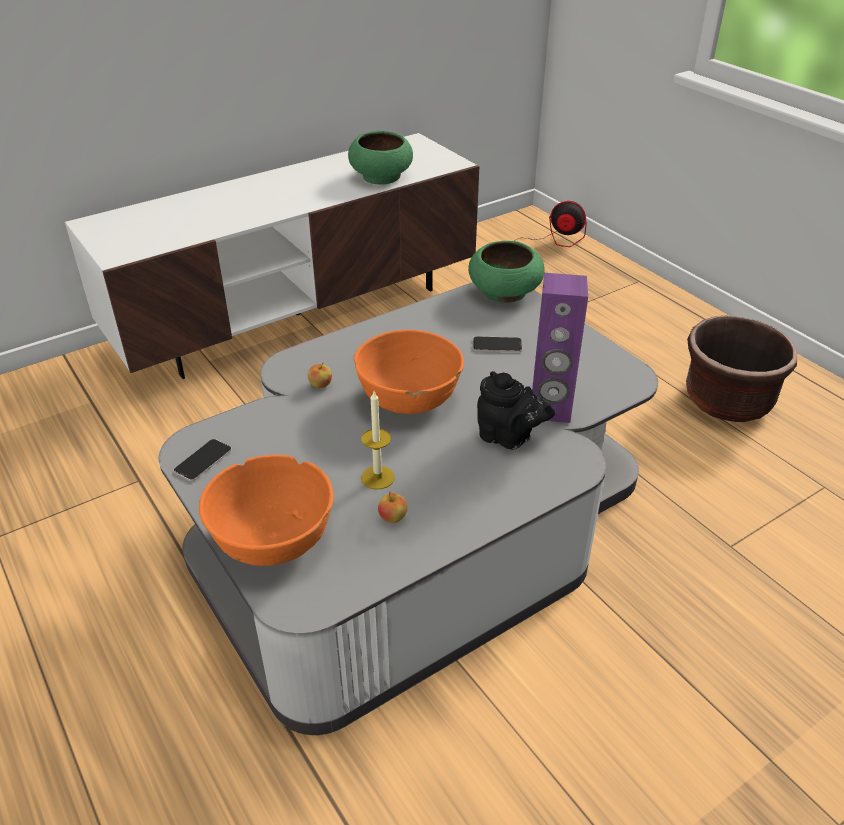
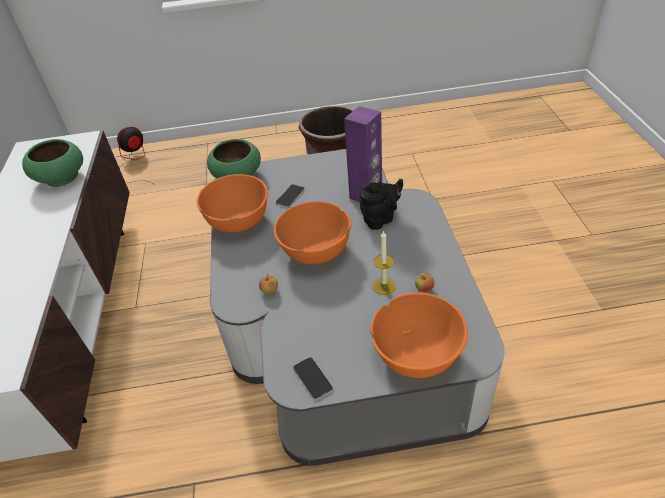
camera: 60 degrees left, 5 degrees up
(423, 322) = (238, 220): none -> orange bowl

